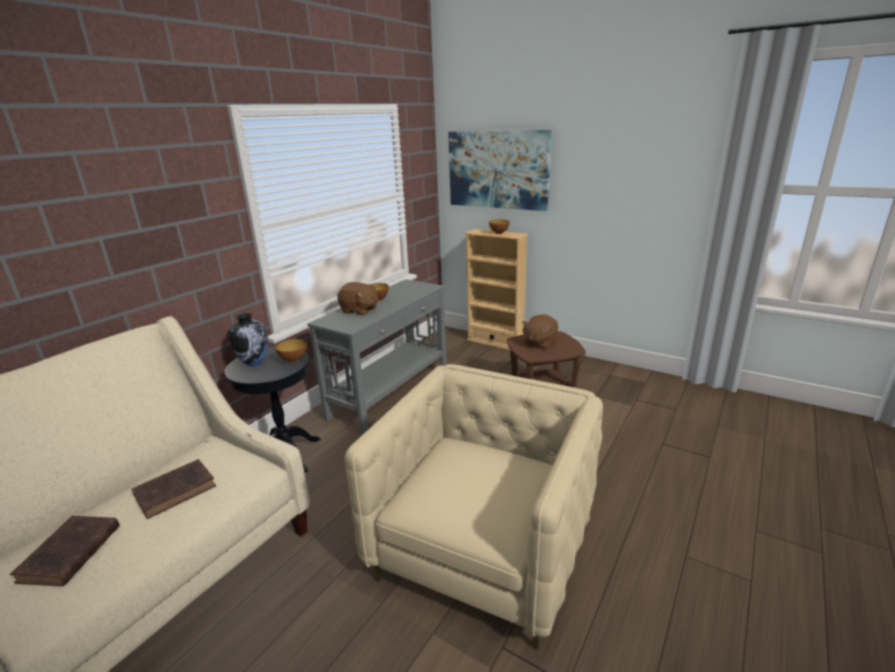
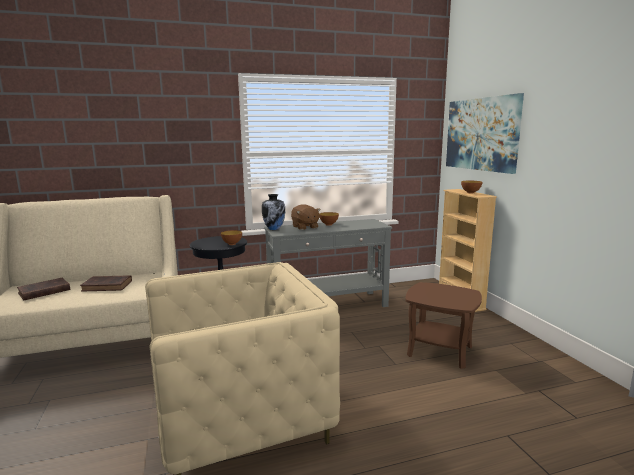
camera: 40 degrees right, 10 degrees down
(254, 362) = (213, 240): vase -> vase (274, 229)
(539, 342) = (441, 292): brown plush toy -> none

